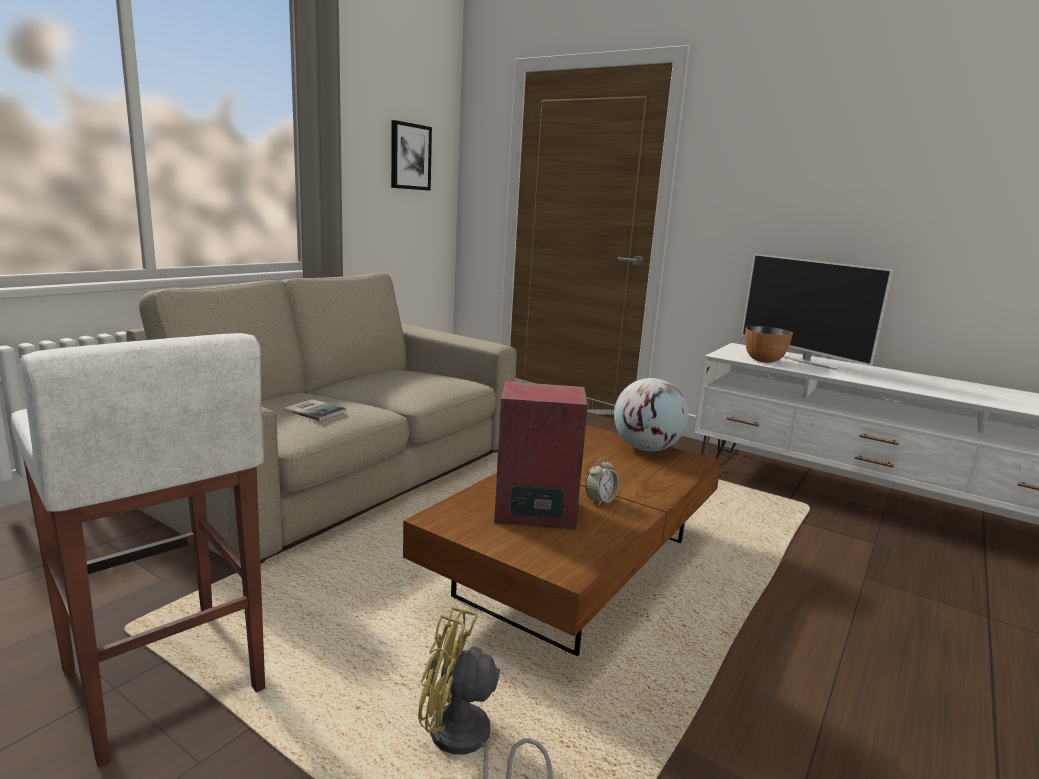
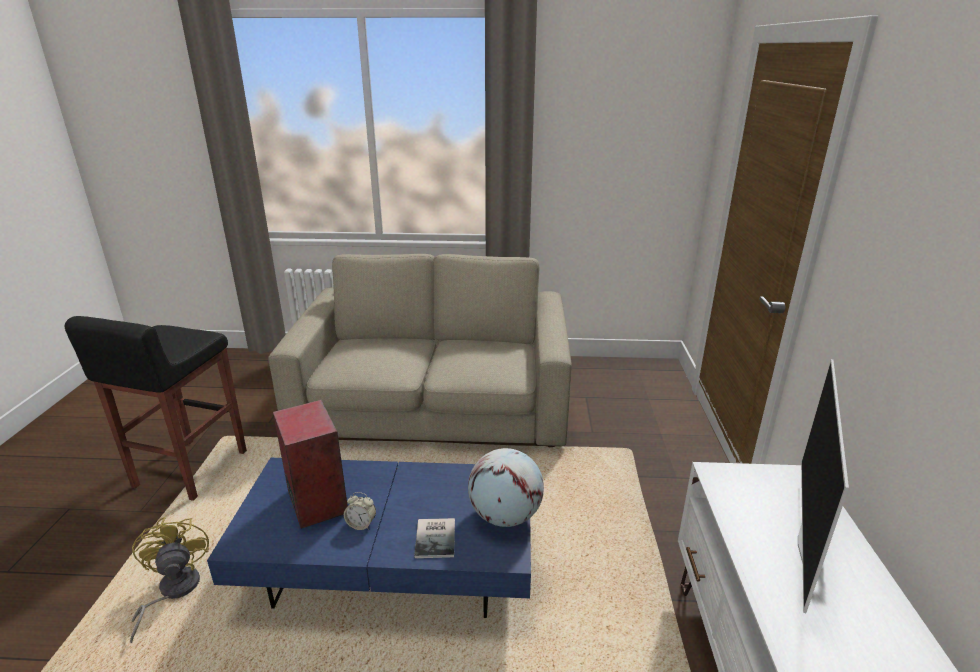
camera: 60 degrees right, 10 degrees up
(161, 682) = (189, 470): white stool -> black stool
(315, 410) = (367, 360): book -> book (437, 537)
(410, 156) = (633, 141): picture -> none
(576, 567) = (391, 565): brown coffee table -> blue coffee table
(763, 360) = (745, 509): bowl -> none

